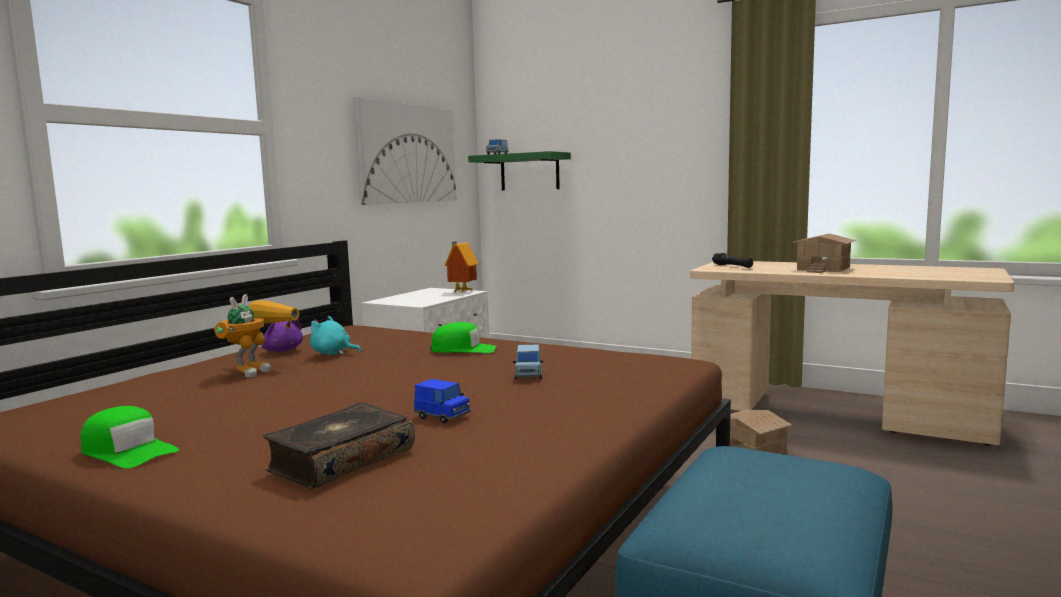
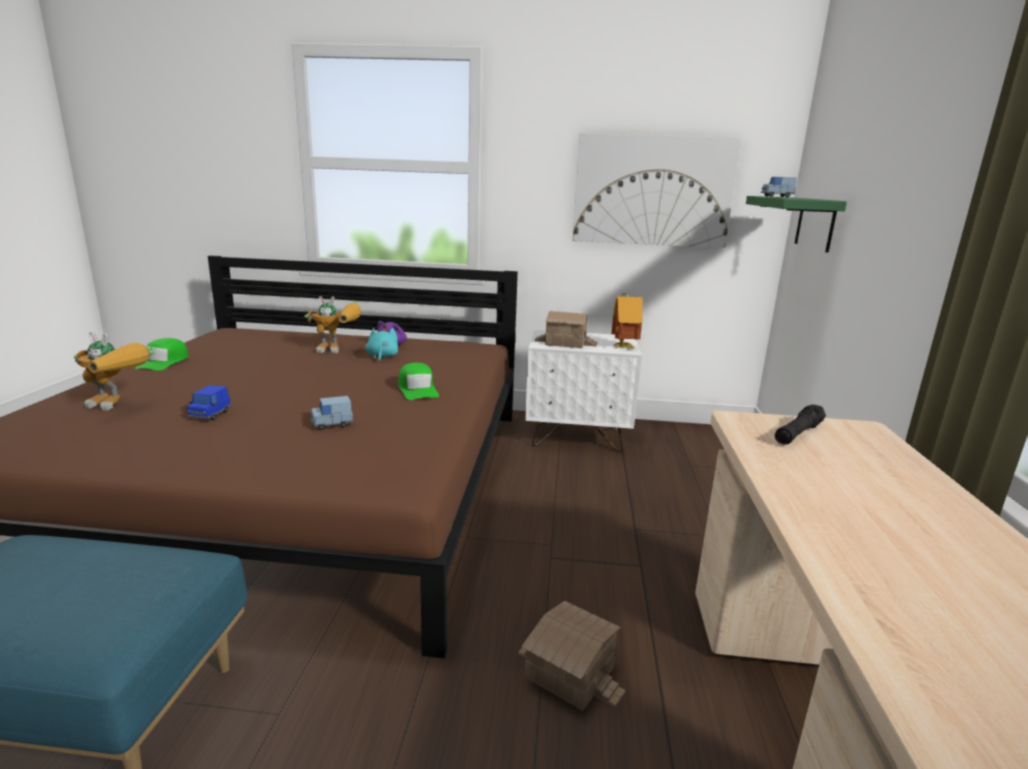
camera: 65 degrees right, 10 degrees up
(340, 460) = (119, 405): book -> toy robot
(824, 269) = (879, 512): toy house -> toy house (565, 342)

